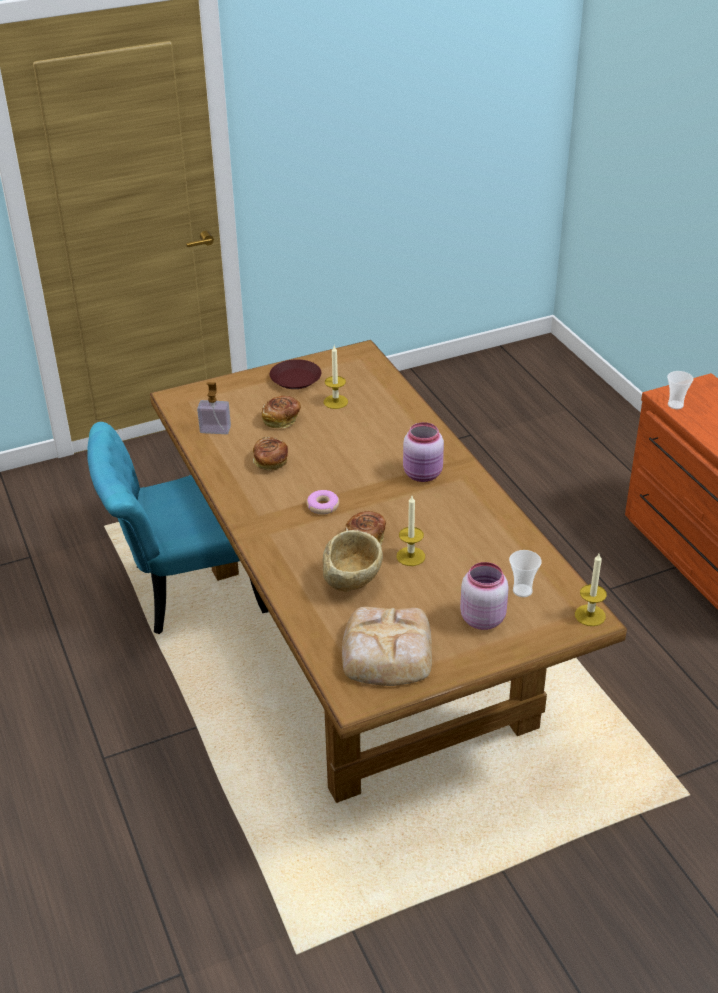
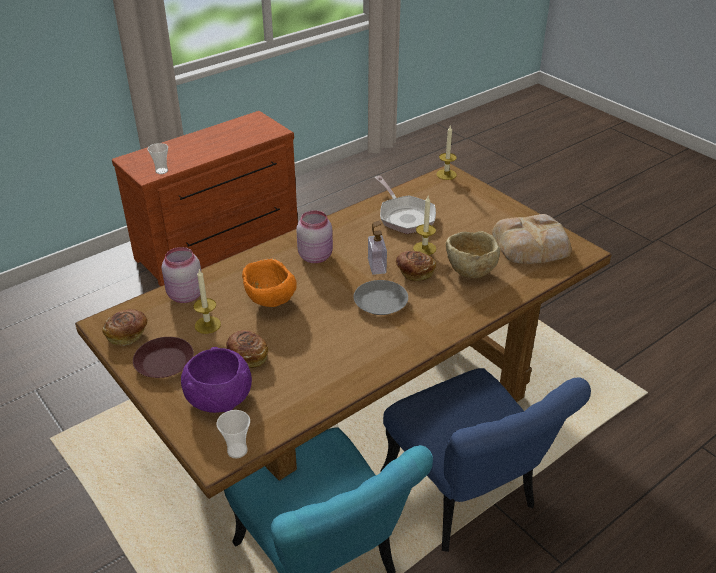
camera: 105 degrees left, 0 degrees up
(211, 706) = (467, 500): none -> blue chair
(215, 429) = (277, 403): soap dispenser -> soap dispenser (377, 266)
(239, 402) = (219, 397): none -> purple bowl
(271, 462) = (326, 348): bread -> bread (127, 334)
(323, 506) = (381, 302): donut -> grey plate
(355, 438) = (270, 301): none -> orange bowl
(482, 618) = (473, 212): pink jar -> pink jar (184, 295)
(487, 554) = (404, 216): none -> frying pan
(522, 590) = (436, 199): cup -> cup (237, 450)

